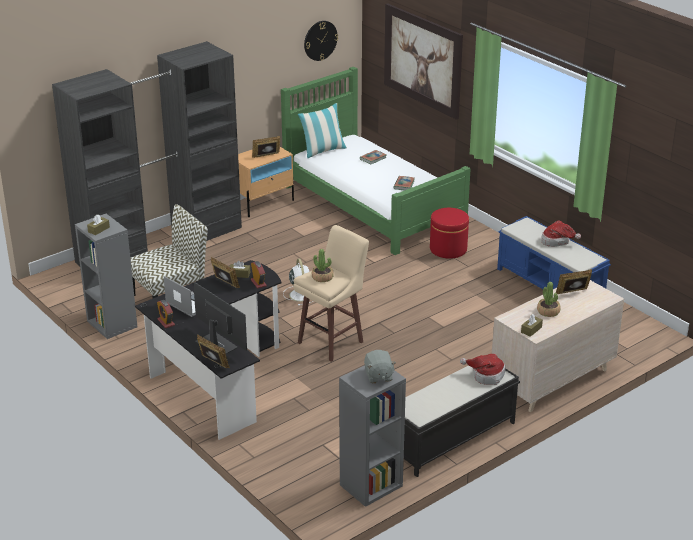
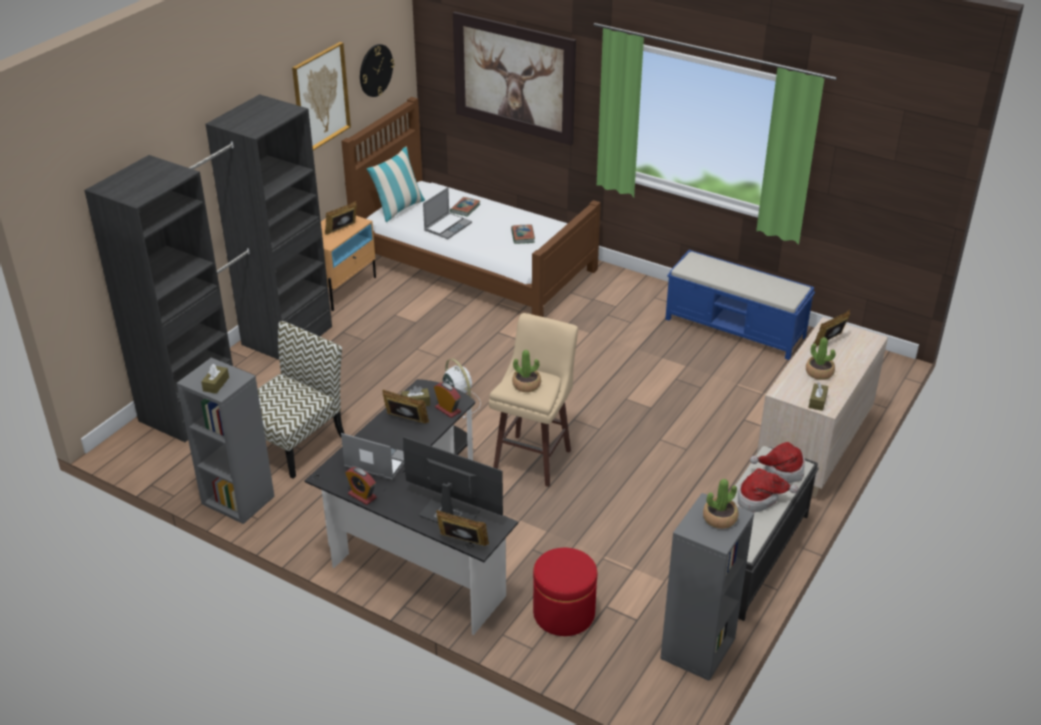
camera: 20 degrees left, 5 degrees up
(265, 53) = (320, 98): none -> picture
(351, 169) = (447, 226): none -> laptop
(372, 204) = (473, 265): green bed -> brown bed
(378, 376) = (719, 518): grey plush toy -> potted plant
(448, 249) = (595, 305): red ottoman -> red ottoman (564, 613)
(557, 241) = (744, 275): hat -> hat (760, 499)

